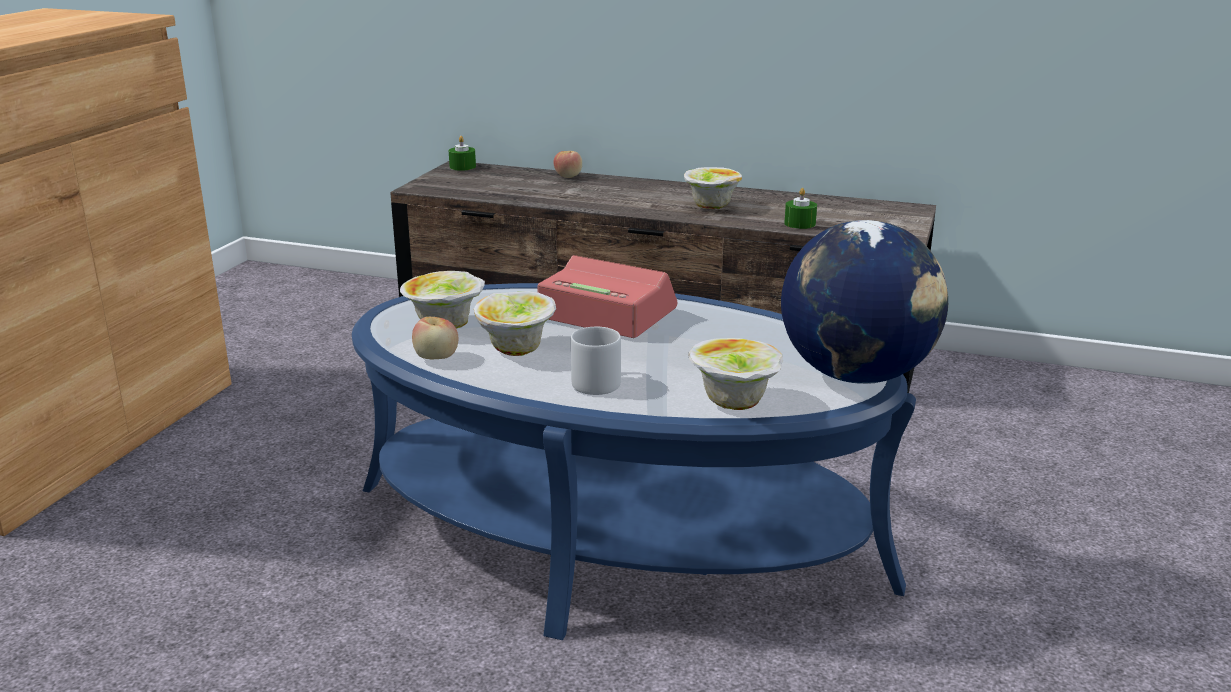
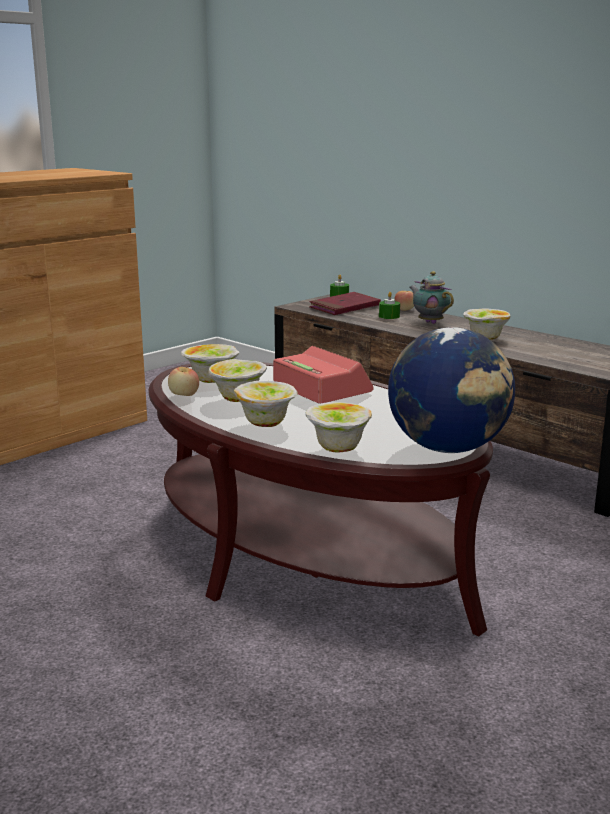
camera: 25 degrees right, 5 degrees down
(488, 182) = (345, 307): none -> red book
(599, 382) = (266, 423): grey mug -> bowl
(615, 535) = (305, 552): blue coffee table -> brown coffee table
(619, 192) = (429, 322): none -> teapot
(800, 224) = (540, 356): green candle -> green candle (389, 316)

